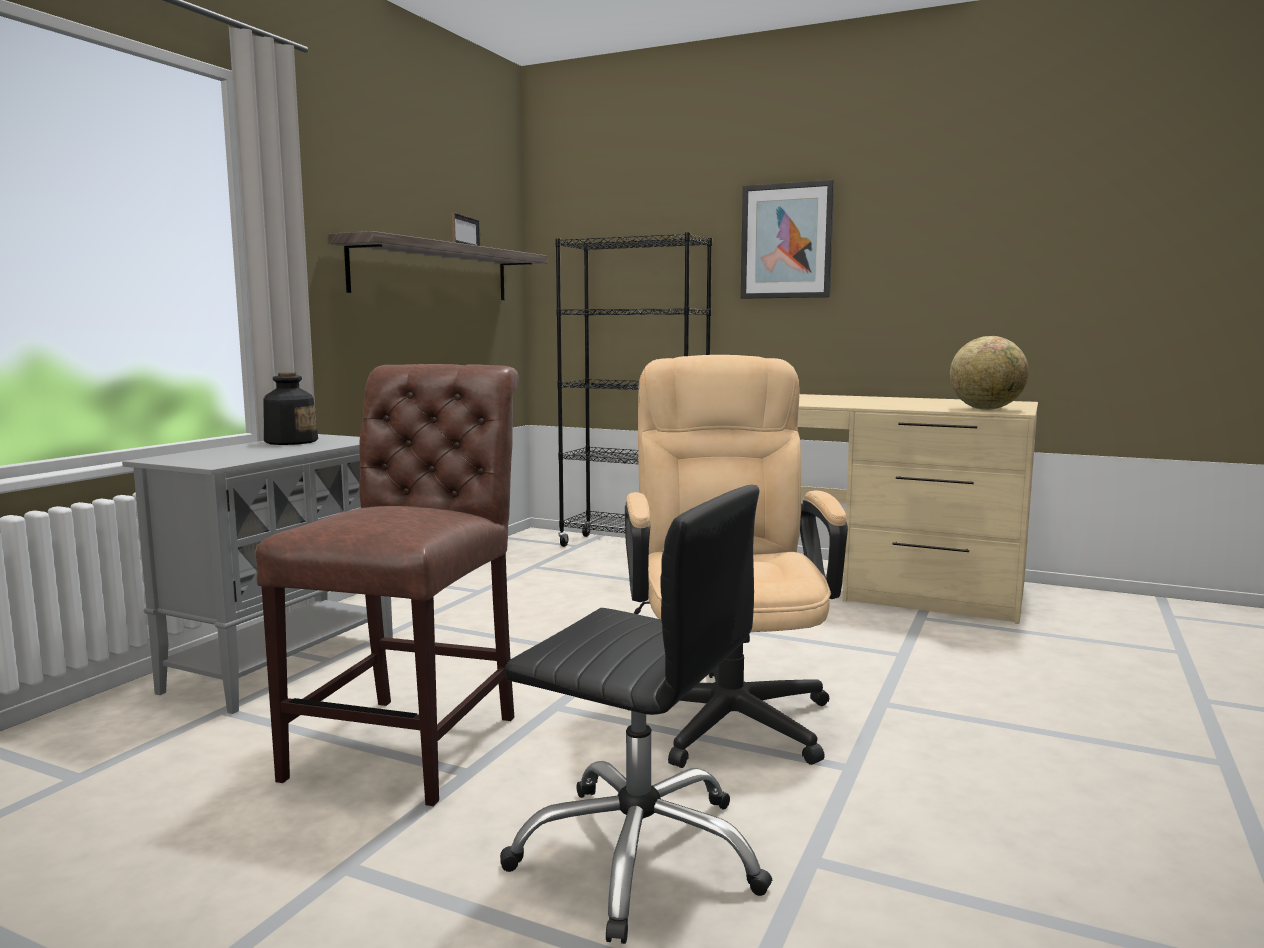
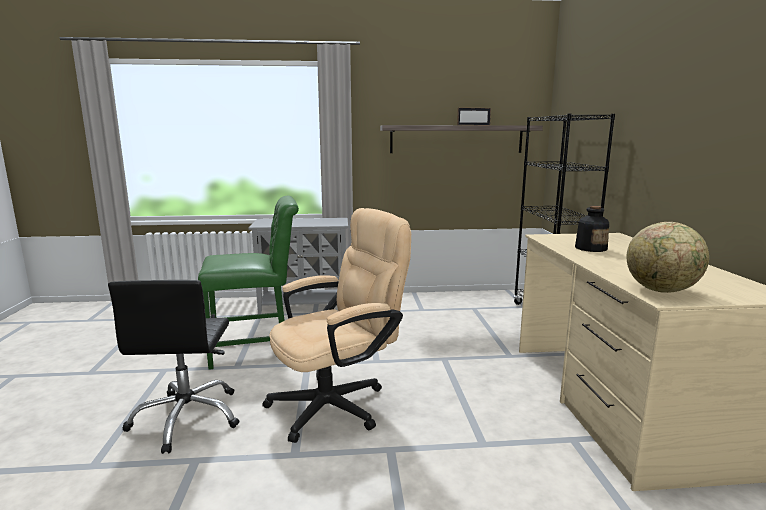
camera: 60 degrees right, 5 degrees up
(291, 441) = (319, 220): bottle -> bottle (590, 248)
(413, 741) = (256, 349): brown chair -> green chair
(786, 241) = (655, 116): picture -> none

